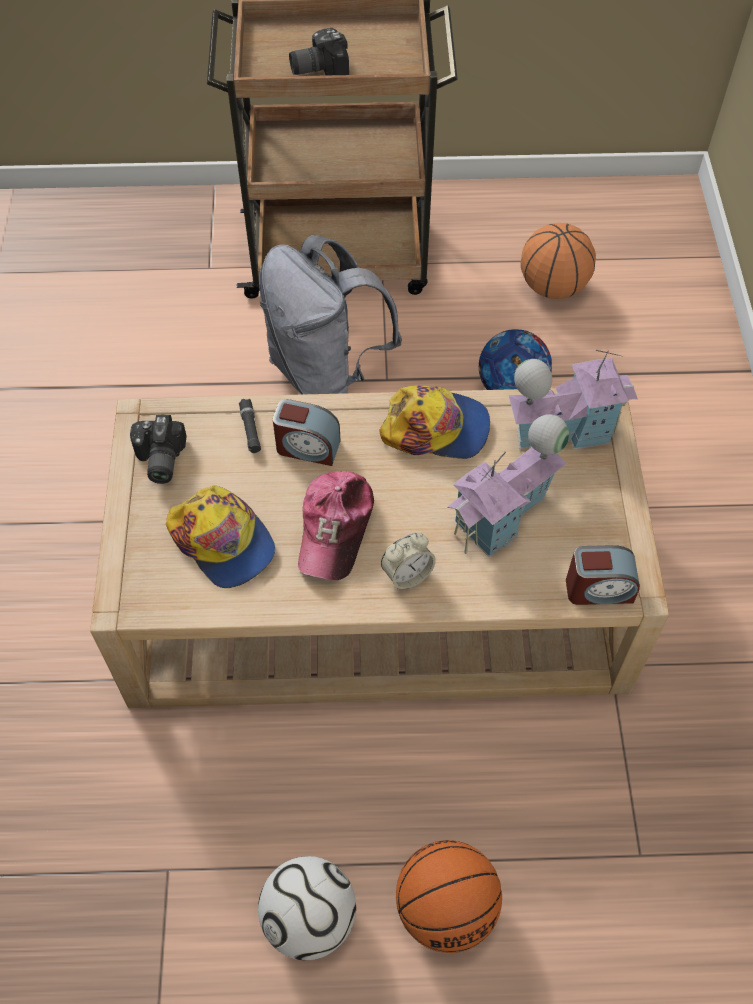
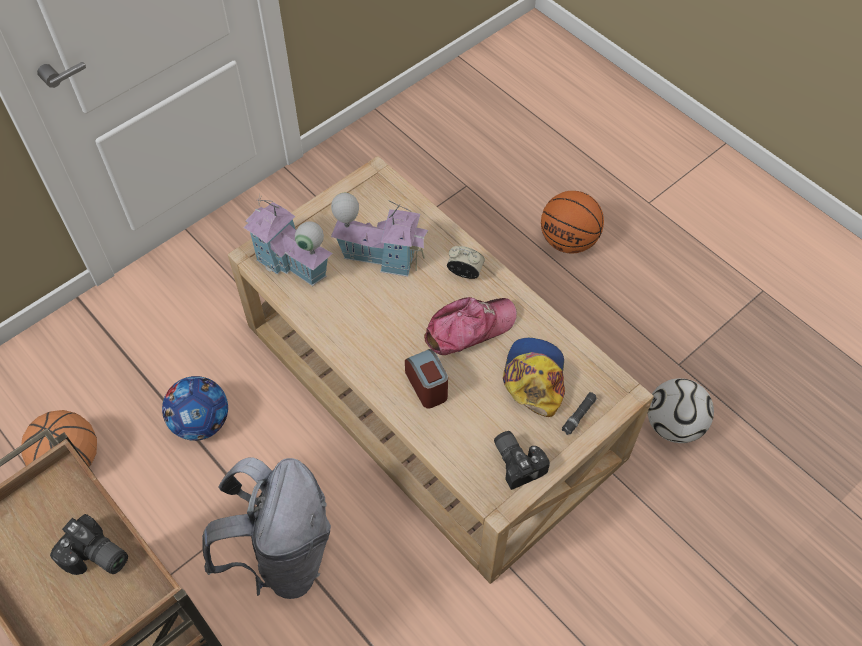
camera: 130 degrees left, 0 degrees up
(158, 460) = (518, 461): camera -> camera turned 75 degrees counterclockwise
(250, 429) = (445, 427): black flashlight -> black flashlight (578, 415)
(309, 918) = (631, 289): football -> football (674, 425)
(436, 428) = (349, 326): cap -> none
(599, 589) = (390, 189): alarm clock -> none

